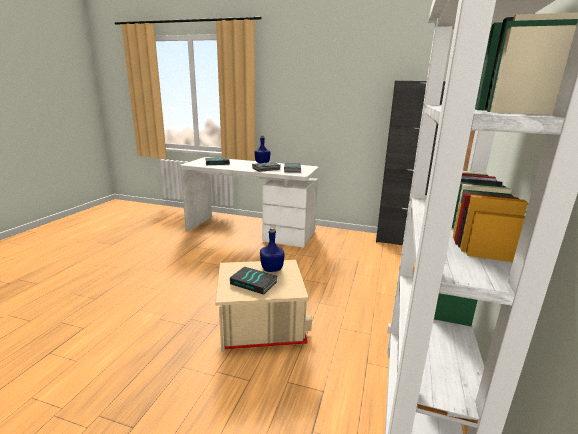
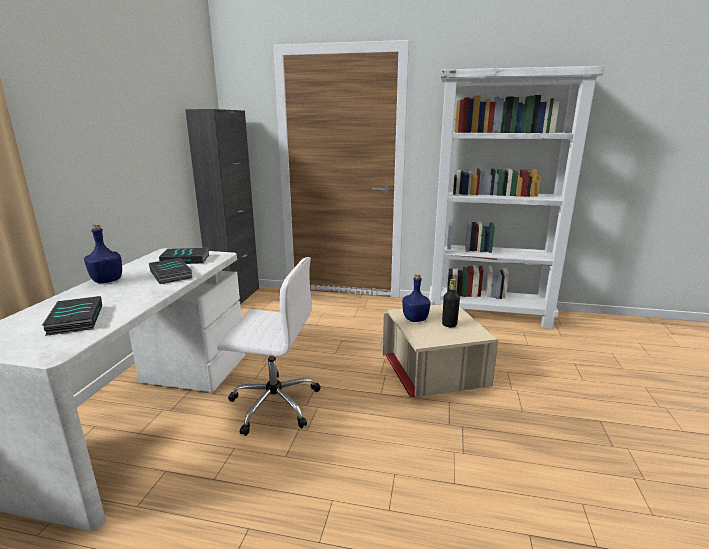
camera: 95 degrees left, 0 degrees up
(246, 257) = (273, 403): none -> white office chair
(254, 283) = (449, 325): book -> black bottle

